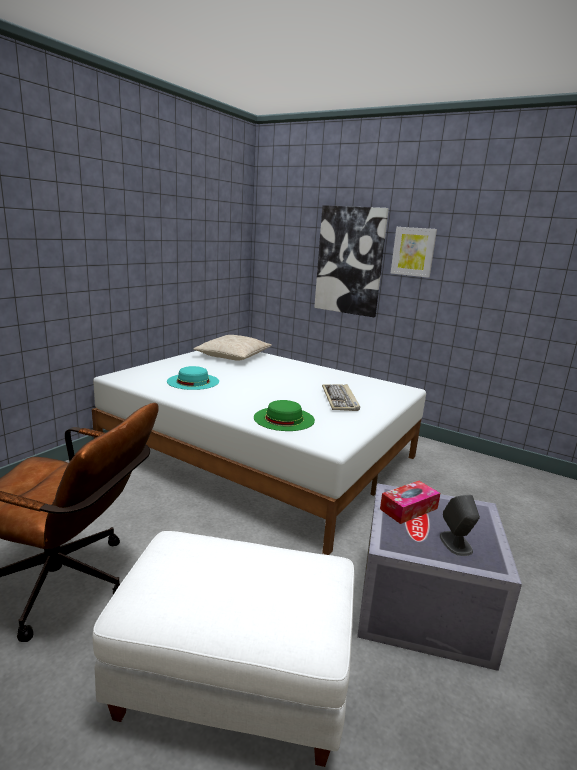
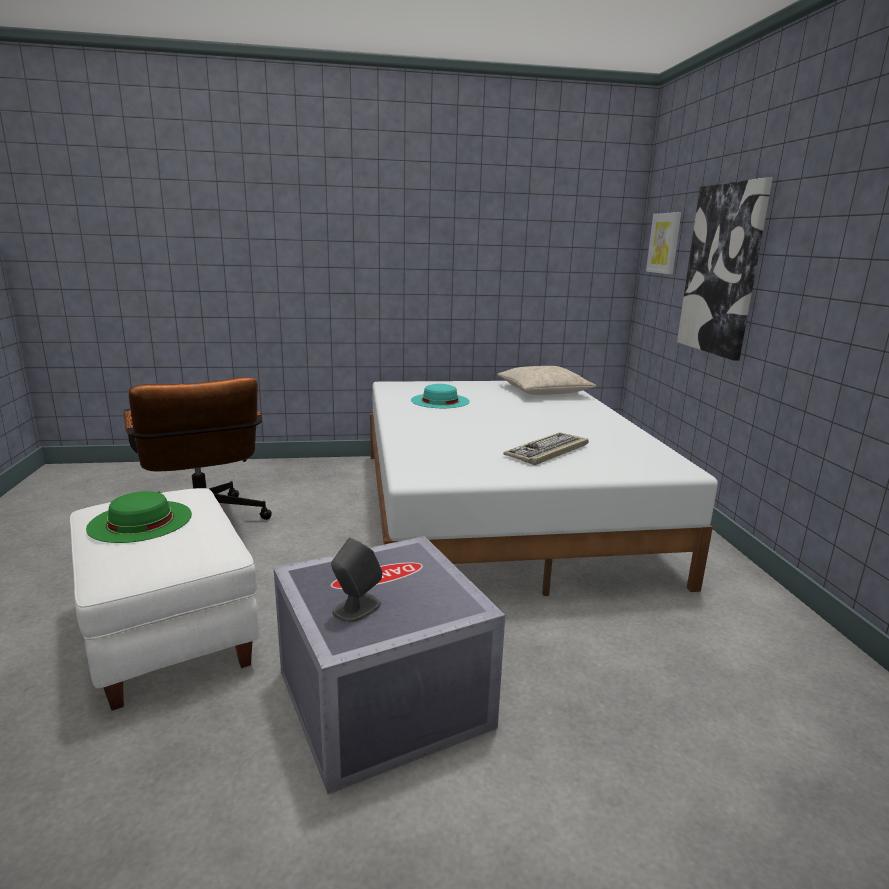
camera: 50 degrees right, 0 degrees up
(284, 418) = (434, 446): green hat -> green hat (140, 521)
(408, 509) = (393, 565): tissue box -> none
(413, 251) = (795, 248): picture -> picture (664, 243)

